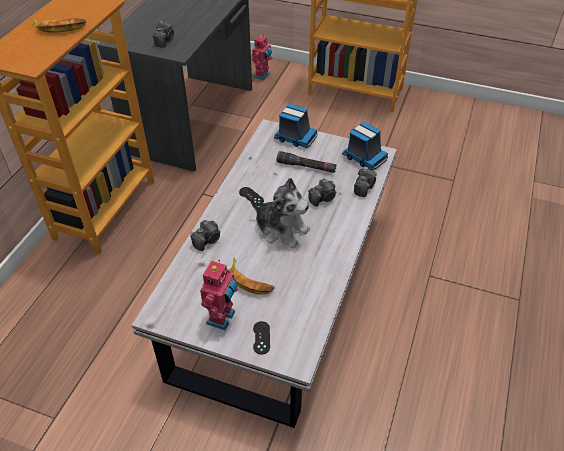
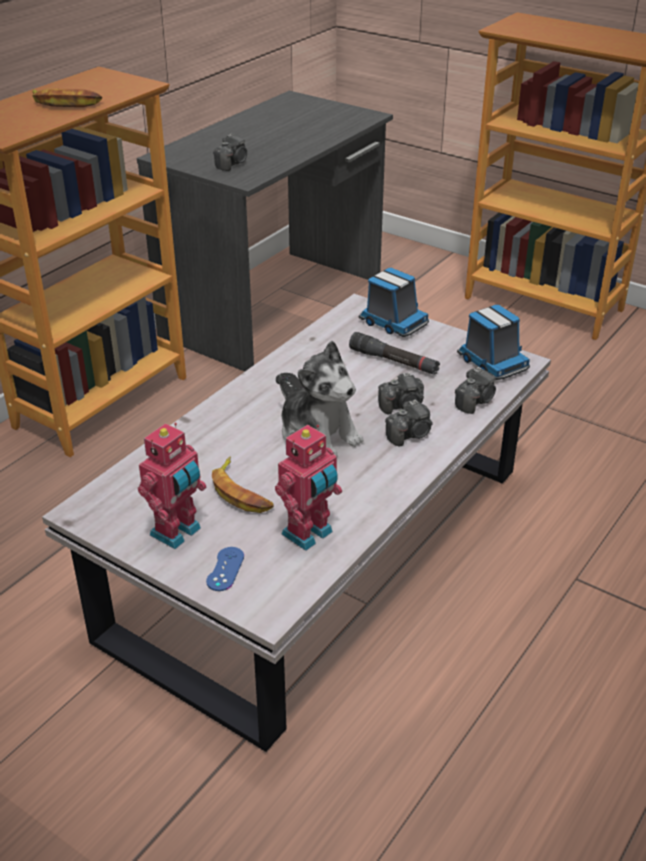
camera: 15 degrees right, 10 degrees down
(207, 240) = (201, 431): camera -> camera (410, 435)
(261, 337) = (225, 569): black game controller -> blue game controller
(262, 76) = (403, 265): toy robot -> toy robot (309, 534)

